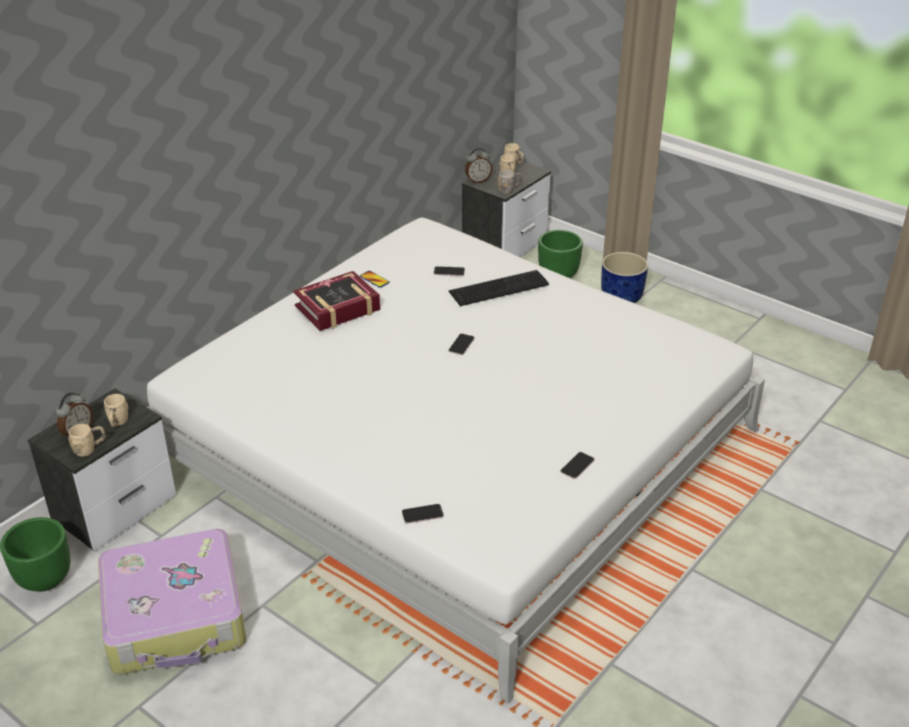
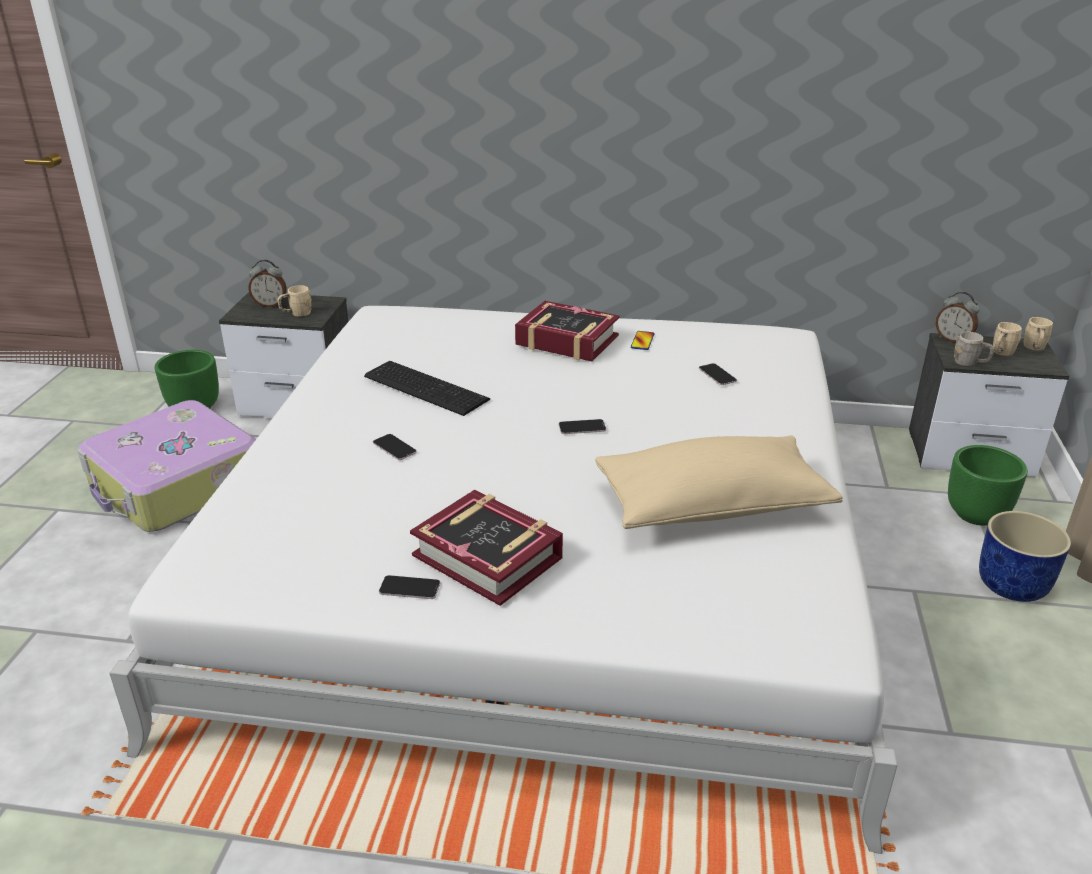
camera: 60 degrees right, 5 degrees down
(89, 449) = (252, 316): beige mug -> none
(422, 514) = (242, 502): phone -> phone (394, 448)
(497, 287) = (729, 414): keyboard -> keyboard (426, 386)
(570, 427) = (488, 556): none -> book
(581, 334) = (712, 506): none -> beige pillow

